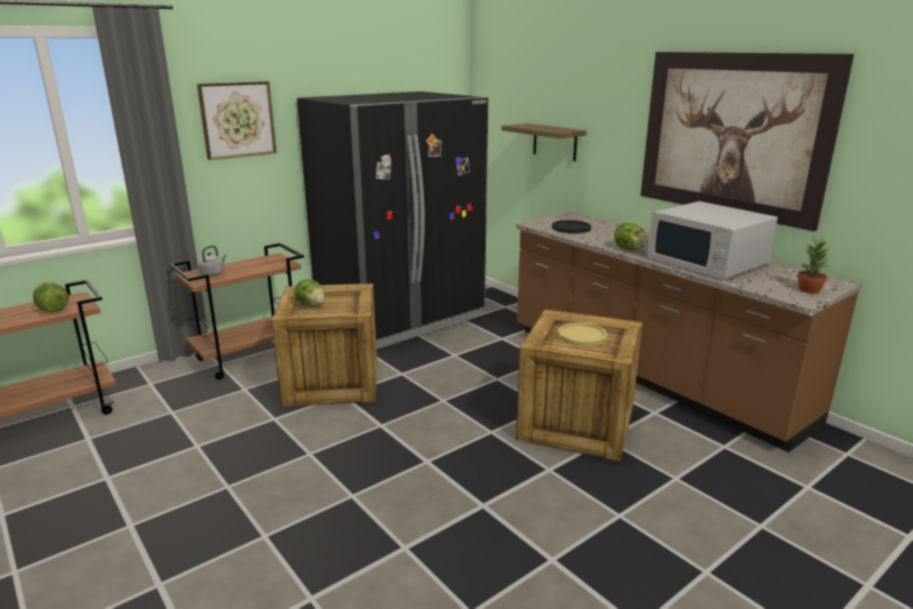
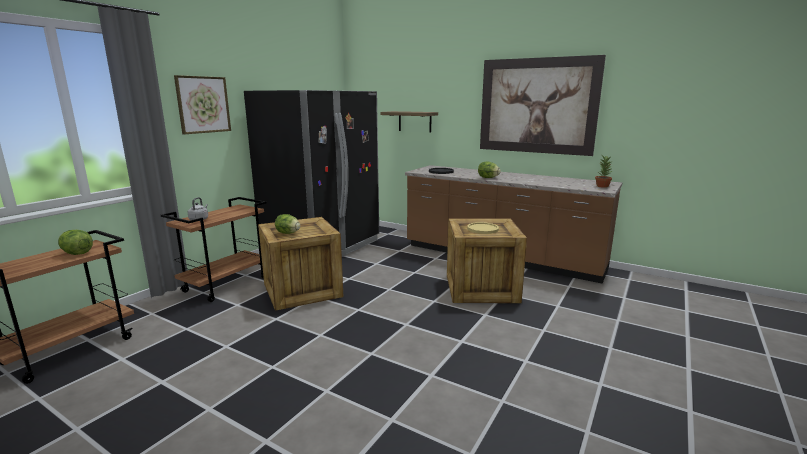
camera: 20 degrees left, 5 degrees down
(707, 262) = (537, 180): white microwave -> none

